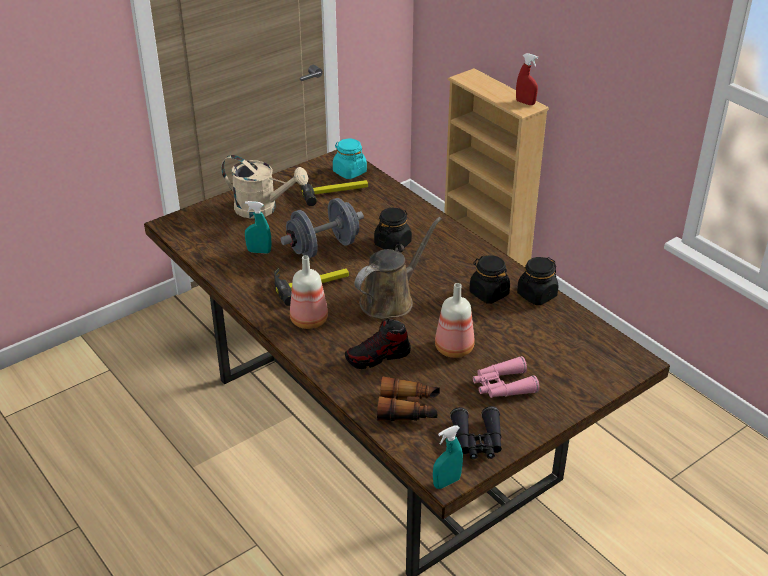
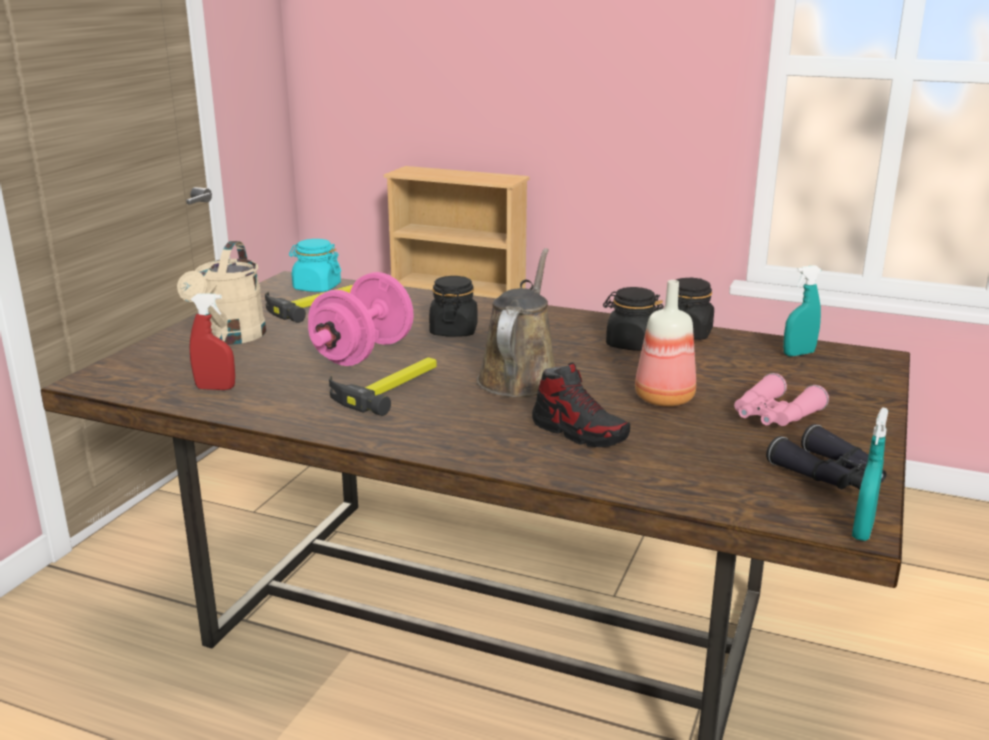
camera: 30 degrees left, 15 degrees down
(259, 251) = (271, 376): turquoise spray bottle -> turquoise spray bottle (798, 354)
(263, 209) = (230, 338): beige watering can -> beige watering can turned 105 degrees clockwise
(310, 320) = (434, 422): bottle -> none
(323, 247) = (363, 353): grey dumbbell -> pink dumbbell
(378, 357) = (579, 432): shoe -> shoe turned 90 degrees counterclockwise
(409, 409) = (696, 471): binoculars -> none
(525, 103) = (500, 176): red spray bottle -> red spray bottle (215, 388)

